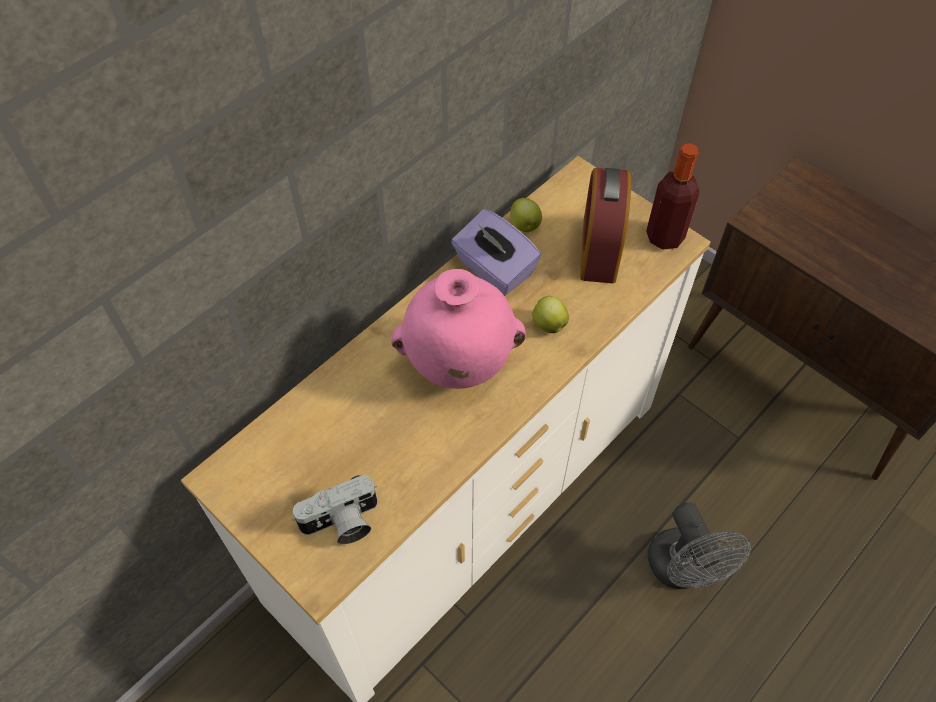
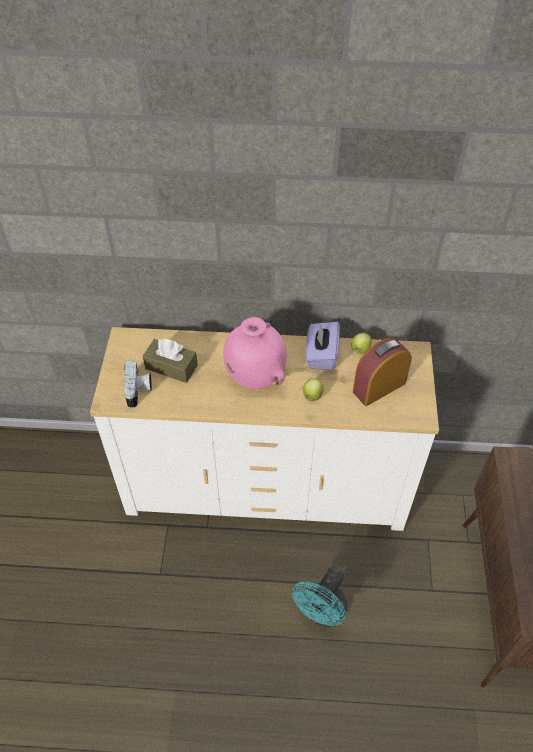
camera: 50 degrees right, 5 degrees down
(341, 452) = (171, 367): none -> brown tissue box
(342, 523) = (139, 390): camera -> camera turned 120 degrees counterclockwise
(665, 236) = (418, 409): bottle -> none
(683, 570) = (321, 613): grey fan -> turquoise fan

